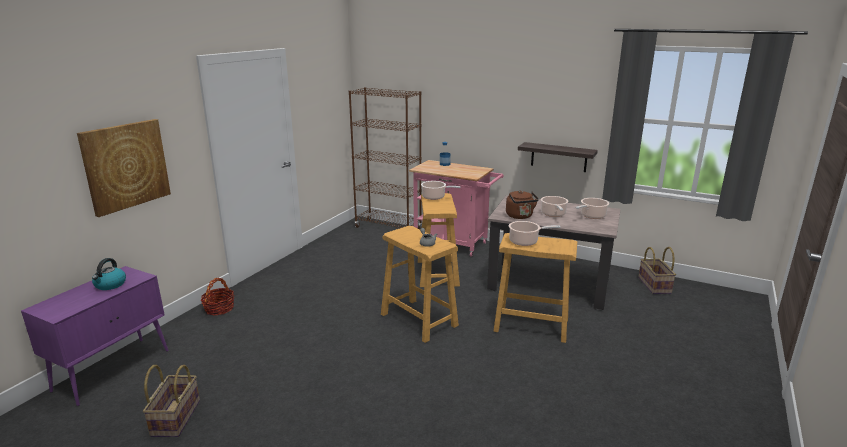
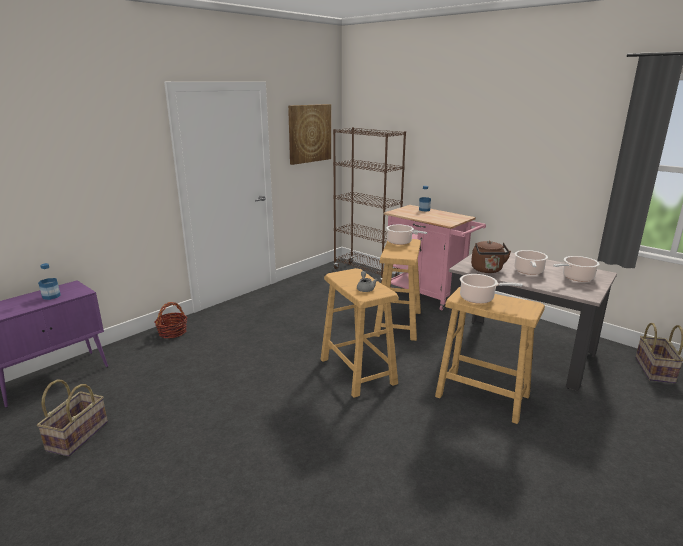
camera: 15 degrees right, 0 degrees up
(110, 285) = (51, 296): kettle -> bottle
(126, 165) = (82, 183): picture -> picture (309, 133)
(558, 157) = (549, 208): shelf -> none

